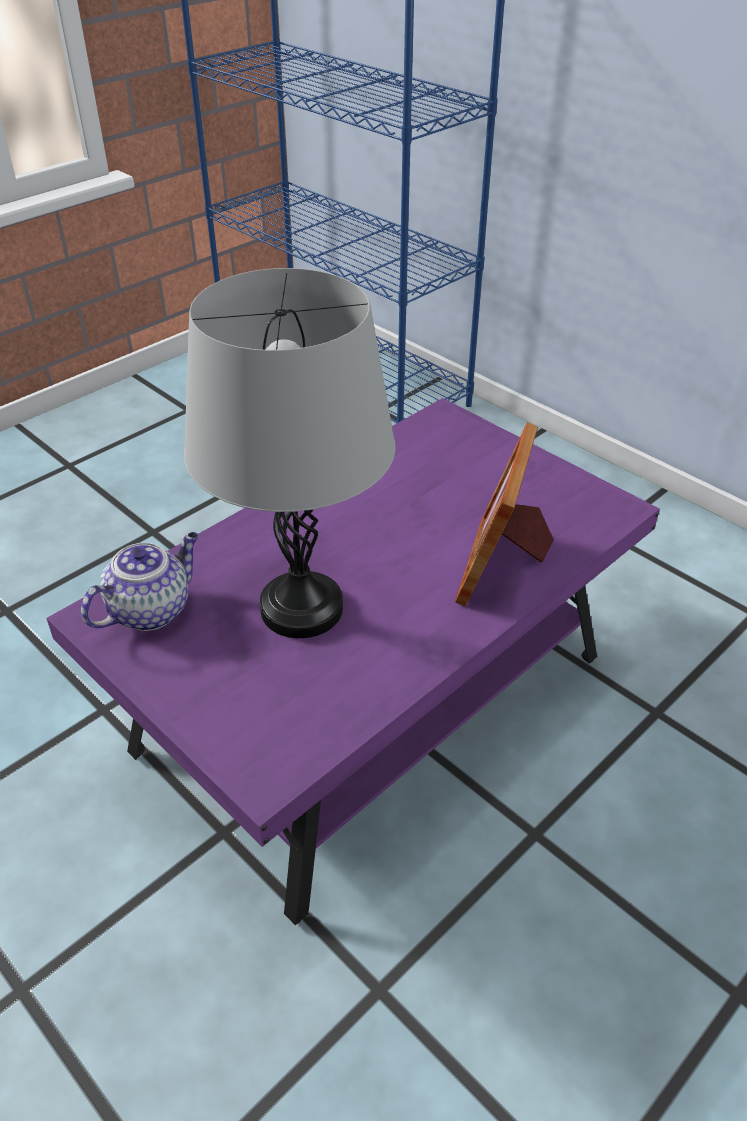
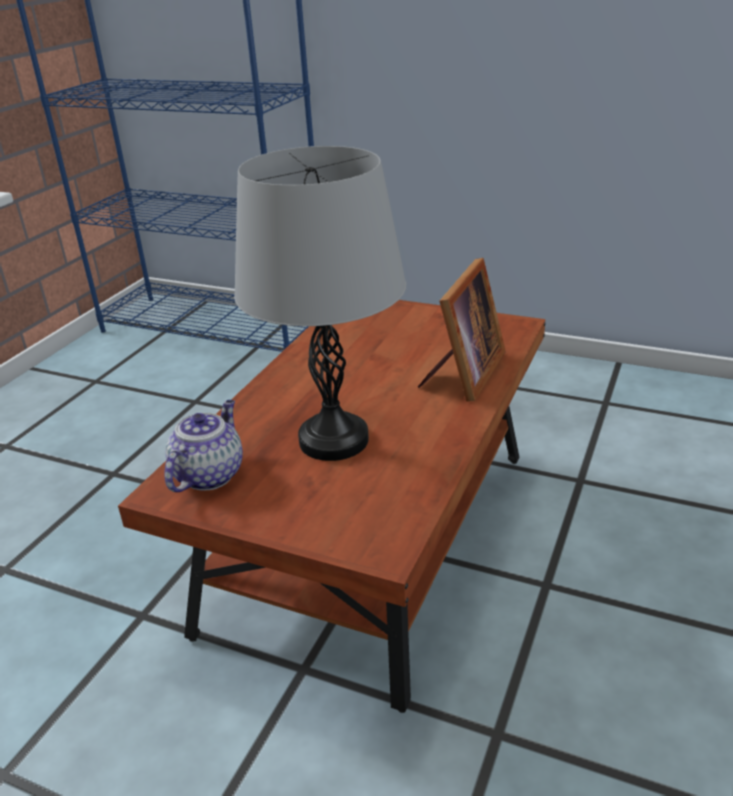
camera: 20 degrees left, 10 degrees down
(373, 708) = (374, 541): purple coffee table -> brown coffee table
(503, 563) = (463, 375): picture frame -> picture frame turned 150 degrees counterclockwise

